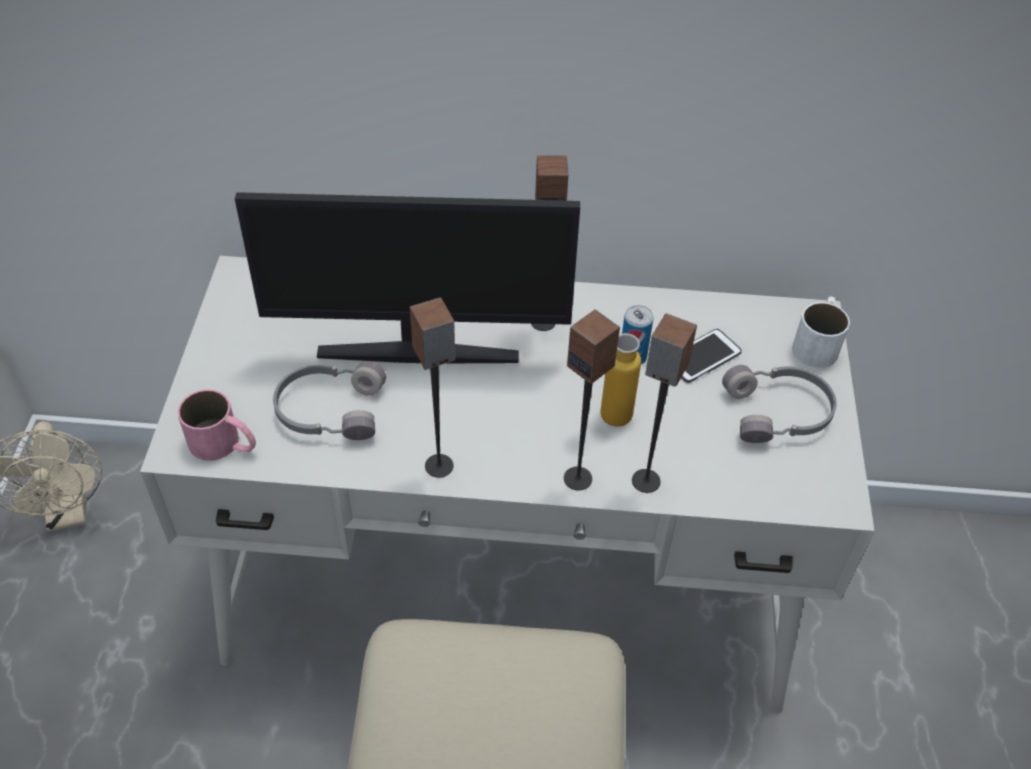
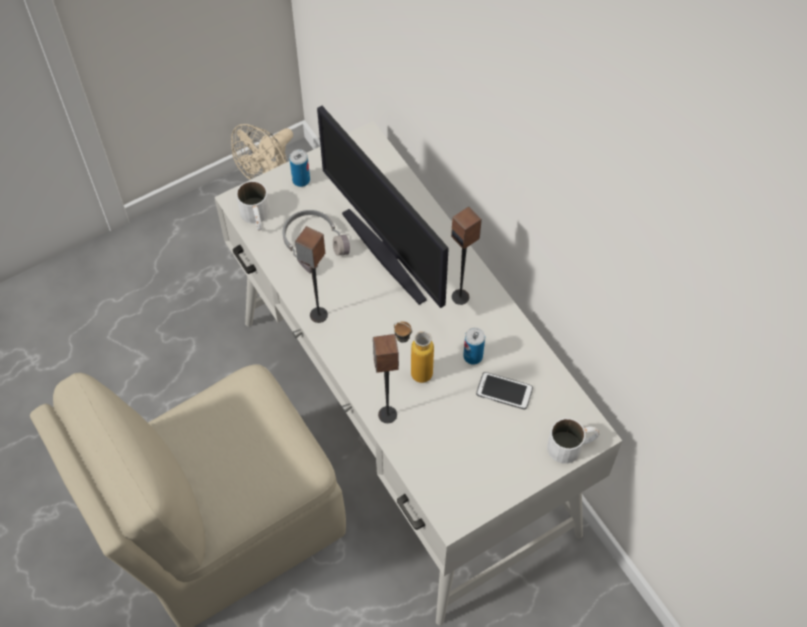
camera: 55 degrees right, 10 degrees up
(222, 367) = (301, 180): none -> can
(224, 444) = (256, 217): pink mug -> white mug
(578, 478) = (363, 382): speaker -> none
(779, 413) = (494, 454): grey headphones -> none

